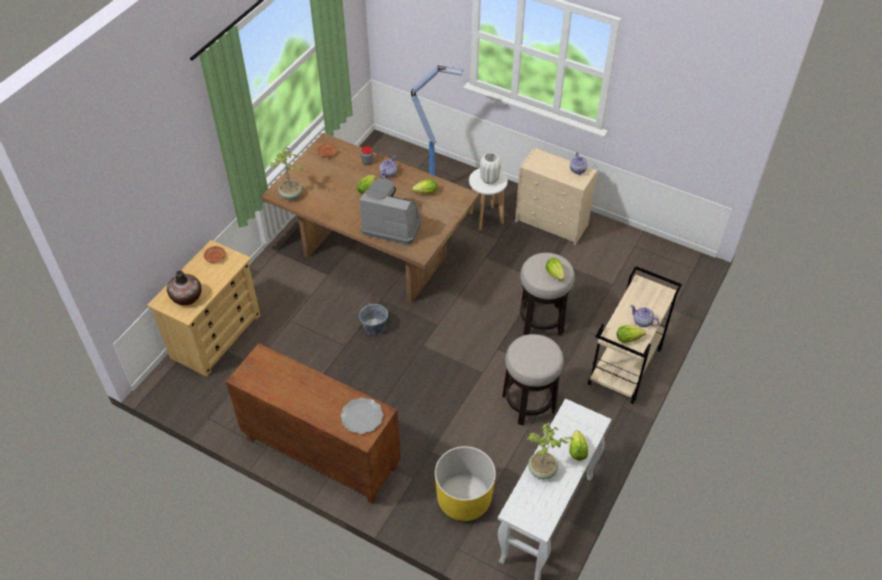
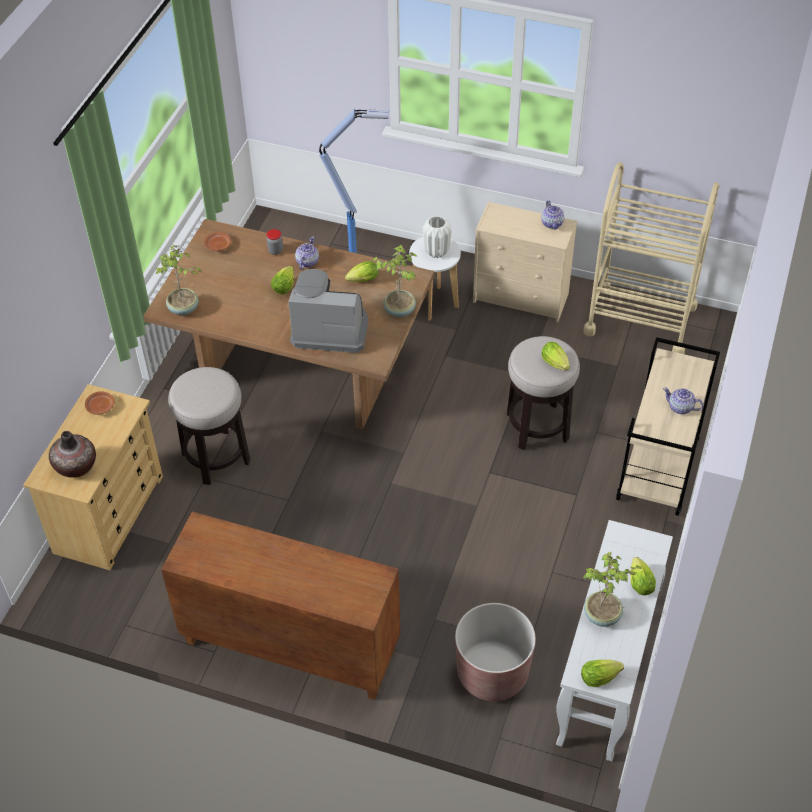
camera: 10 degrees left, 0 degrees up
(361, 417) = (355, 586): plate -> none
(374, 327) = (321, 468): grey bucket -> none
(446, 218) = (399, 310): none -> potted plant
(464, 499) = (492, 673): yellow planter -> brown planter
(529, 403) = (546, 536): stool -> stool (216, 457)
(630, 338) = (670, 431): lettuce -> lettuce (601, 677)
(638, 252) = (640, 319): none -> beige cart

